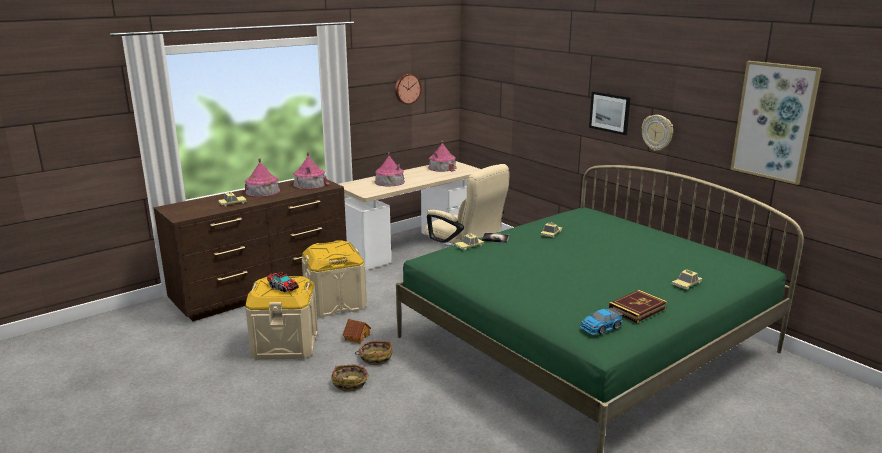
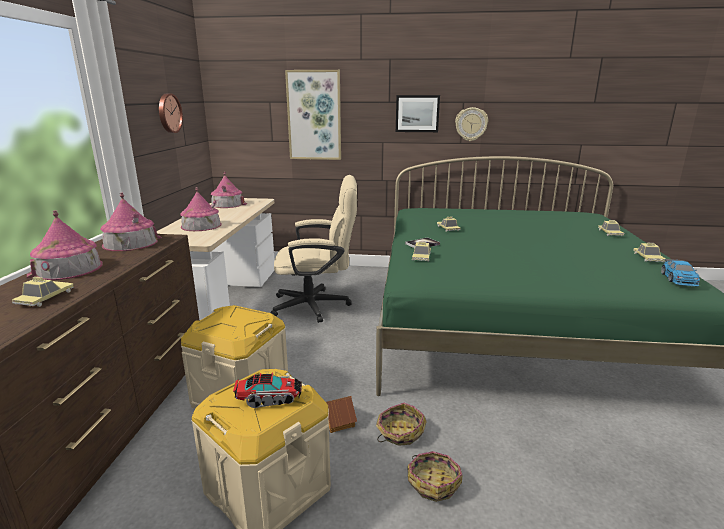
camera: 45 degrees left, 0 degrees up
(637, 309) = (648, 258): book -> toy car
(774, 121) = (581, 96): picture -> picture (314, 115)

